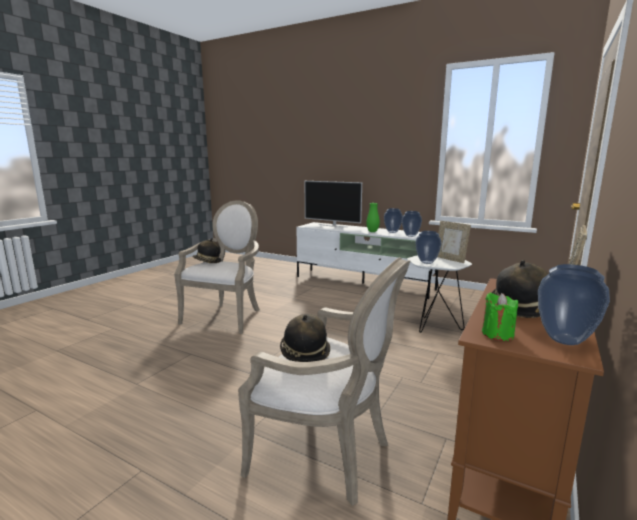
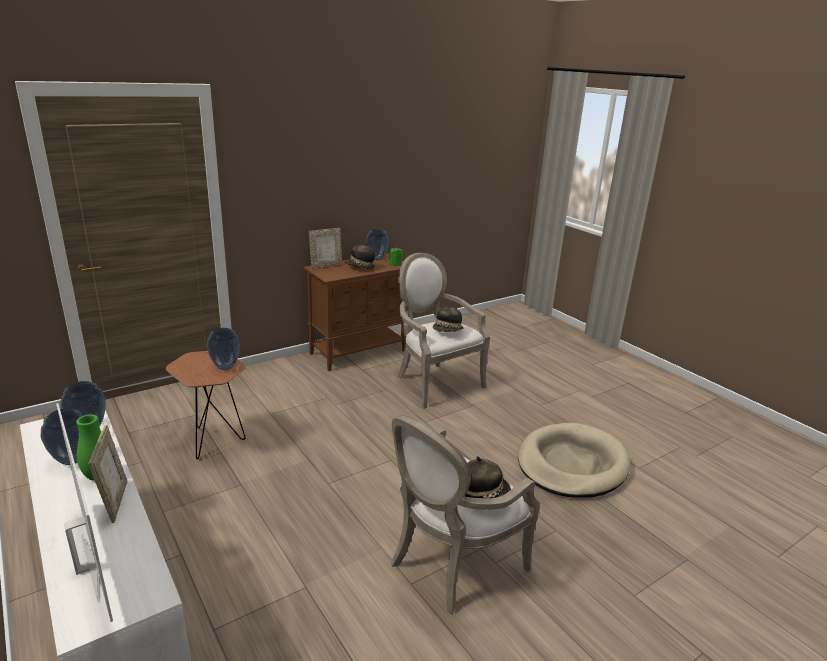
camera: 155 degrees left, 10 degrees up
(123, 391) = (571, 464): none -> beige dog bed
(433, 326) = (214, 443): white side table -> brown side table
(450, 259) = (188, 365): picture frame -> picture frame (115, 502)

